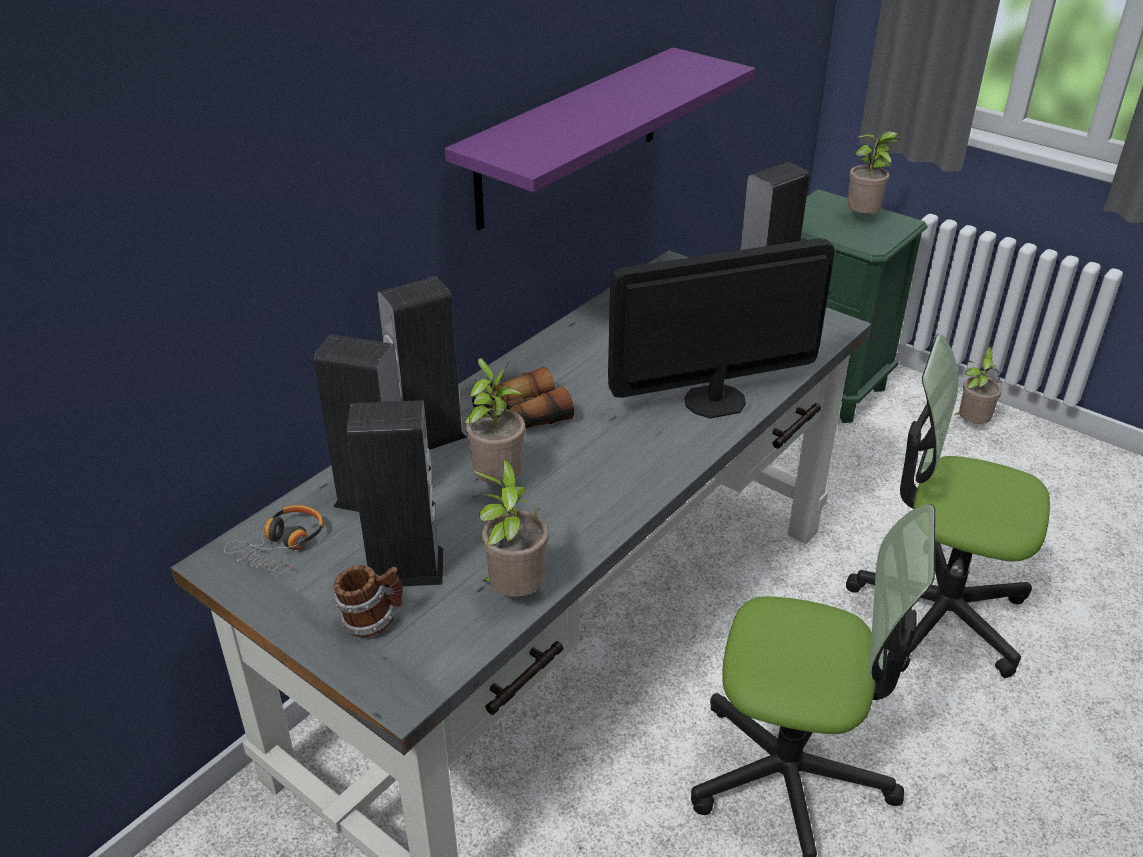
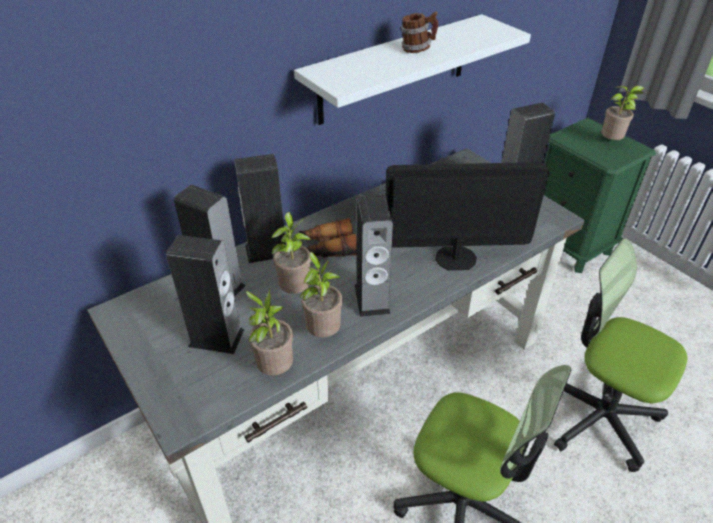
camera: 15 degrees right, 5 degrees up
(282, 546) = (153, 308): headphones -> none
(372, 620) = (183, 370): mug -> mug (417, 49)
(570, 137) = (394, 69): purple shelf -> white shelf
(617, 474) = (372, 299): none -> speaker
(970, 424) = (662, 288): potted plant -> potted plant (323, 332)

